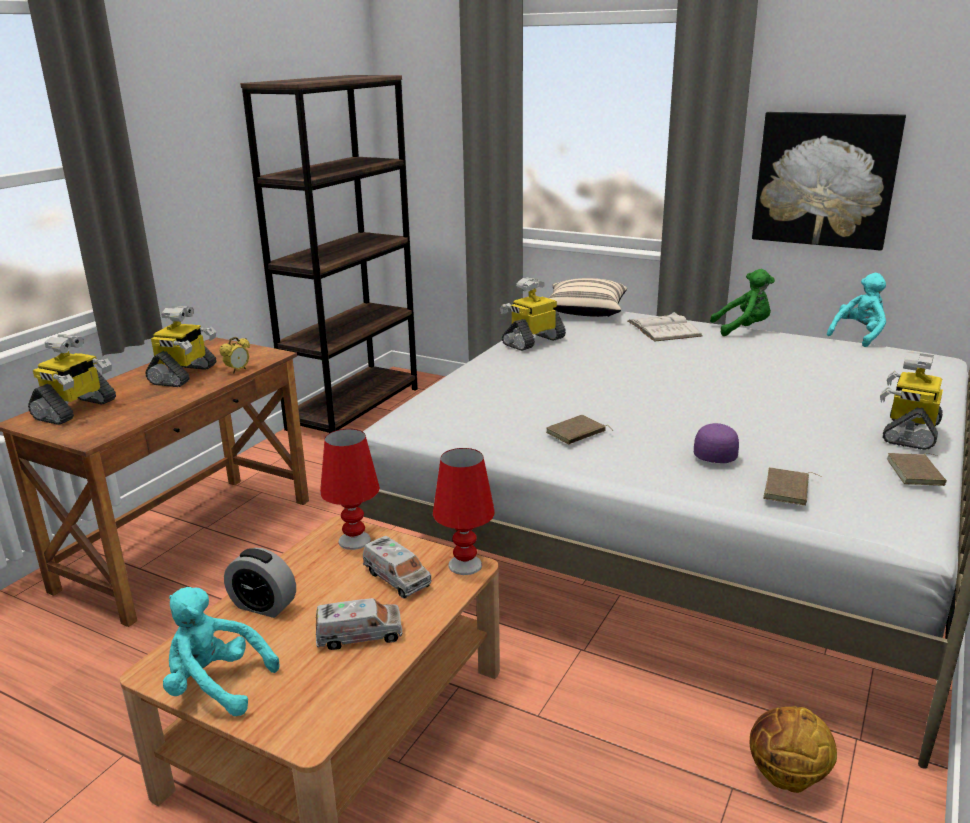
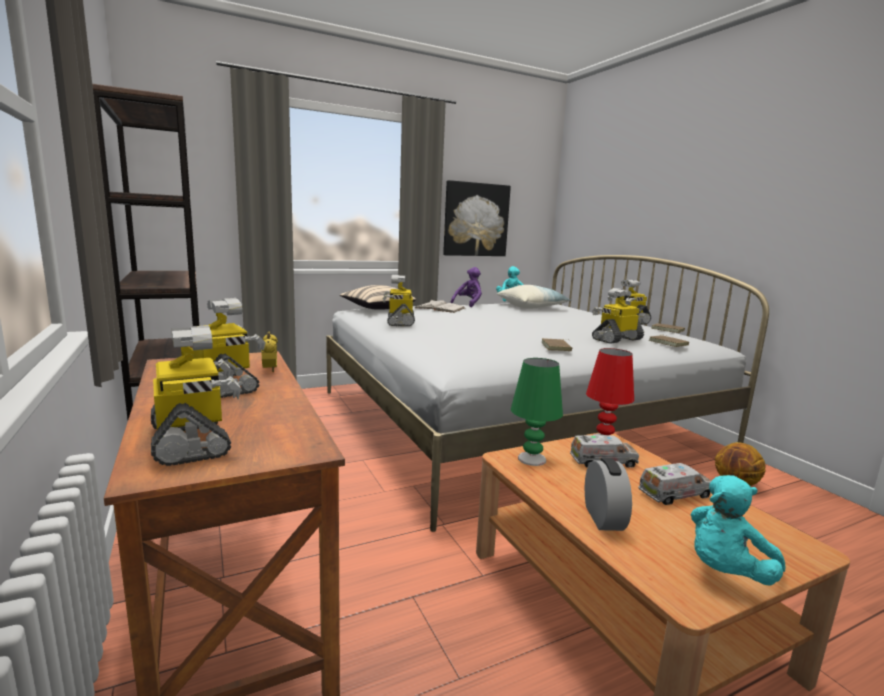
camera: 55 degrees left, 10 degrees down
(263, 606) = (603, 518): alarm clock -> alarm clock turned 60 degrees counterclockwise
(354, 541) = (532, 459): red table lamp -> green table lamp
(359, 635) = (674, 494): toy truck -> toy truck turned 45 degrees clockwise
(715, 453) = (616, 339): purple cap -> toy robot
(743, 329) = (468, 304): green plush toy -> purple plush toy
(831, 359) = (532, 307): none -> pillow

